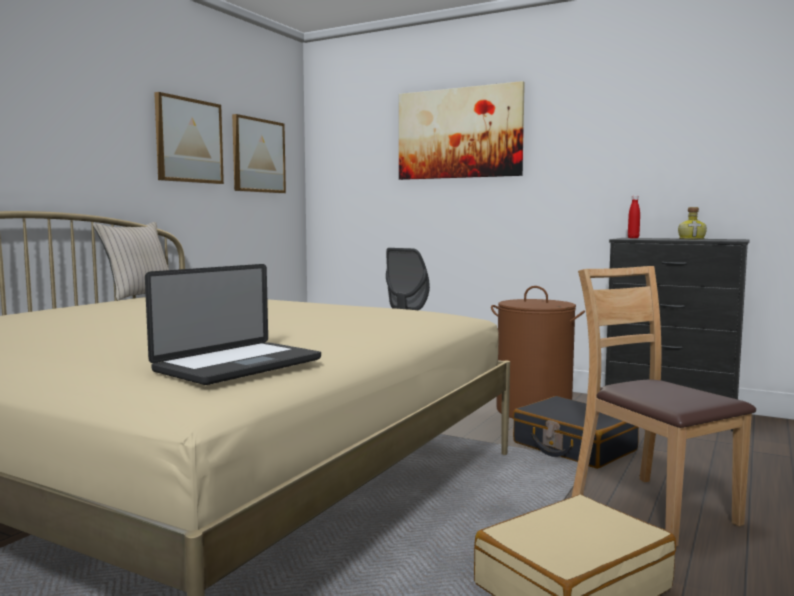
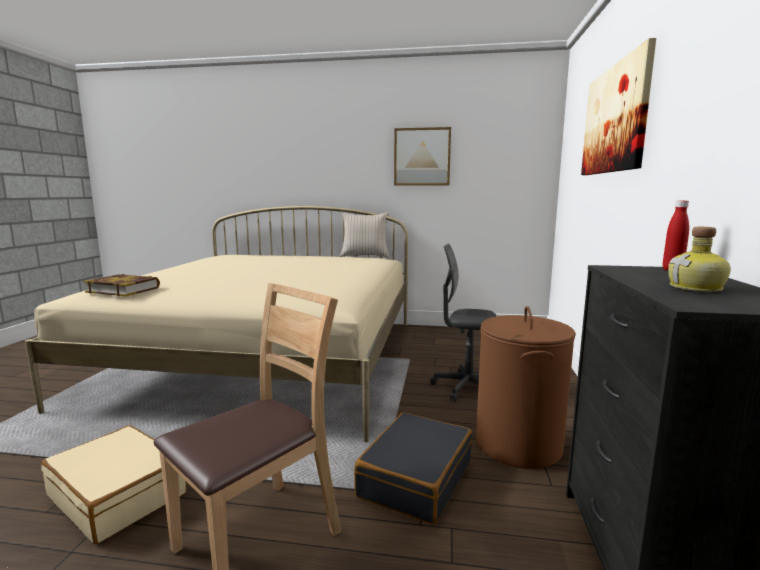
camera: 70 degrees right, 5 degrees up
(239, 365) = (123, 290): laptop -> book
(258, 155) = (494, 160): picture -> none

